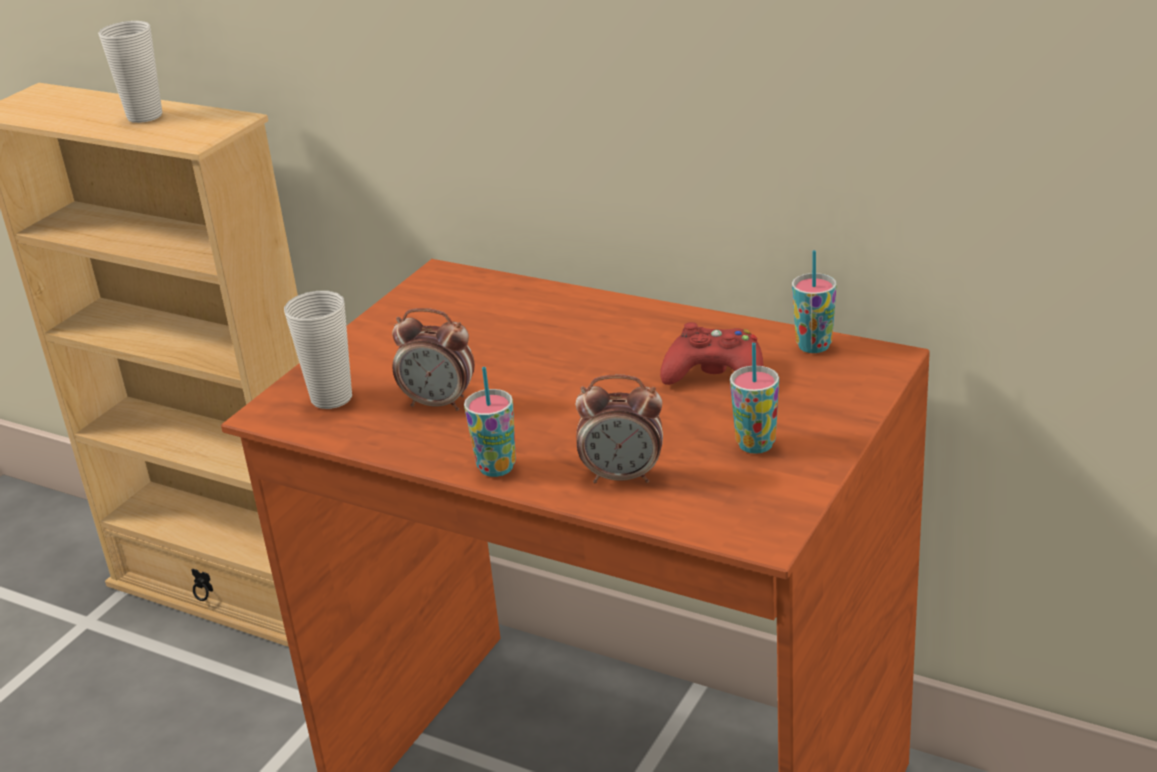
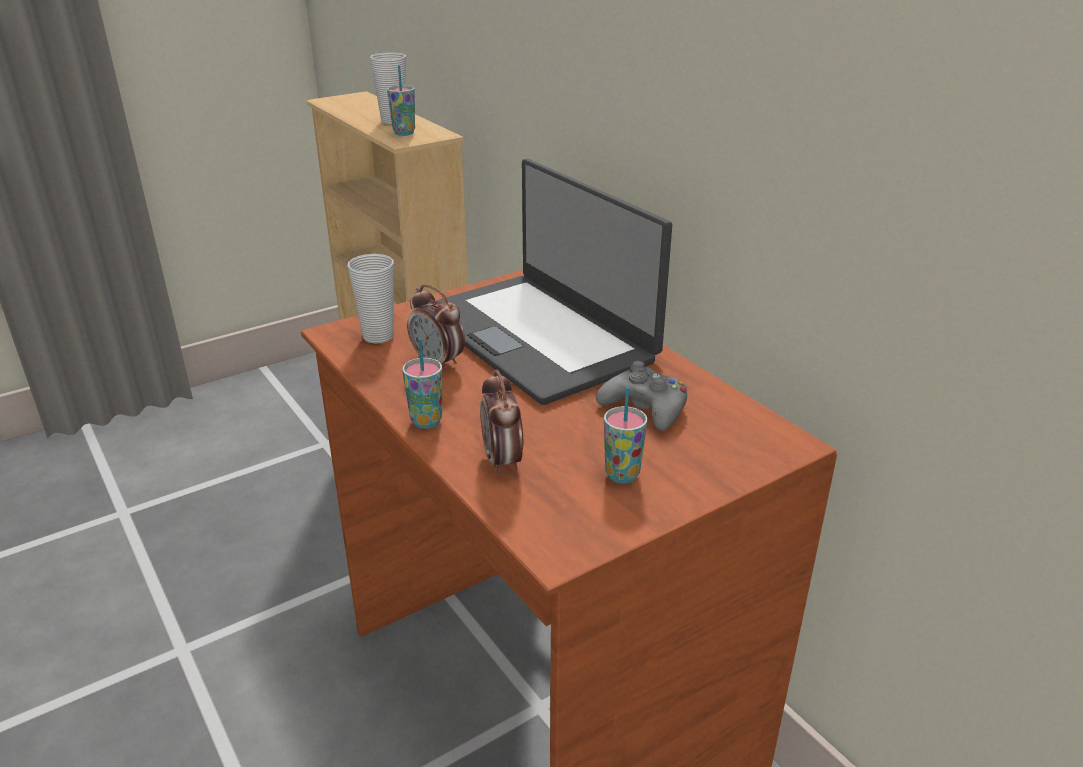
camera: 25 degrees right, 0 degrees up
(521, 335) = (538, 335): none -> laptop
(623, 476) = (502, 461): alarm clock -> alarm clock turned 45 degrees clockwise
(715, 373) = (645, 408): red game controller -> grey game controller
(813, 346) = (741, 414): cup -> cup (404, 133)

